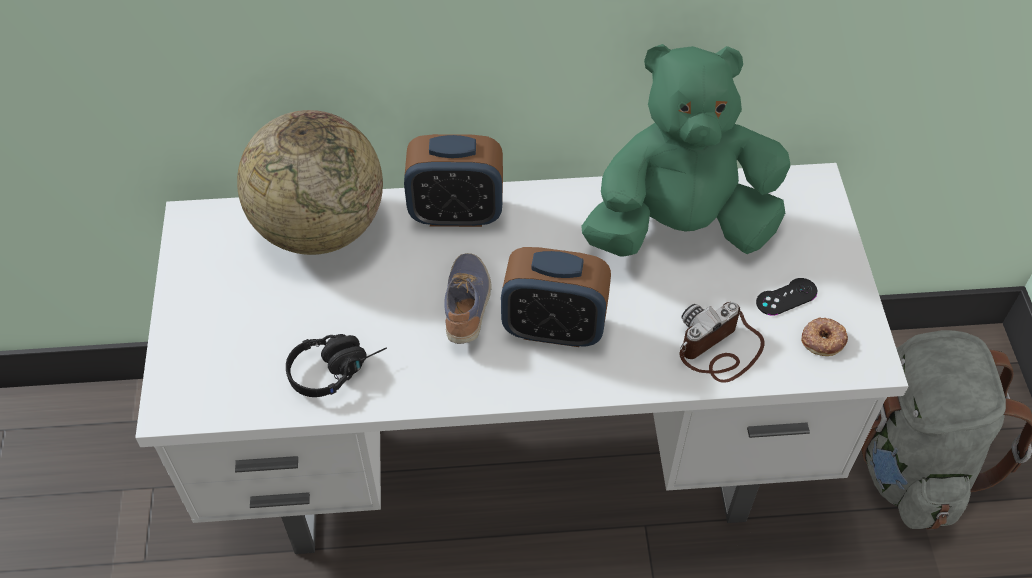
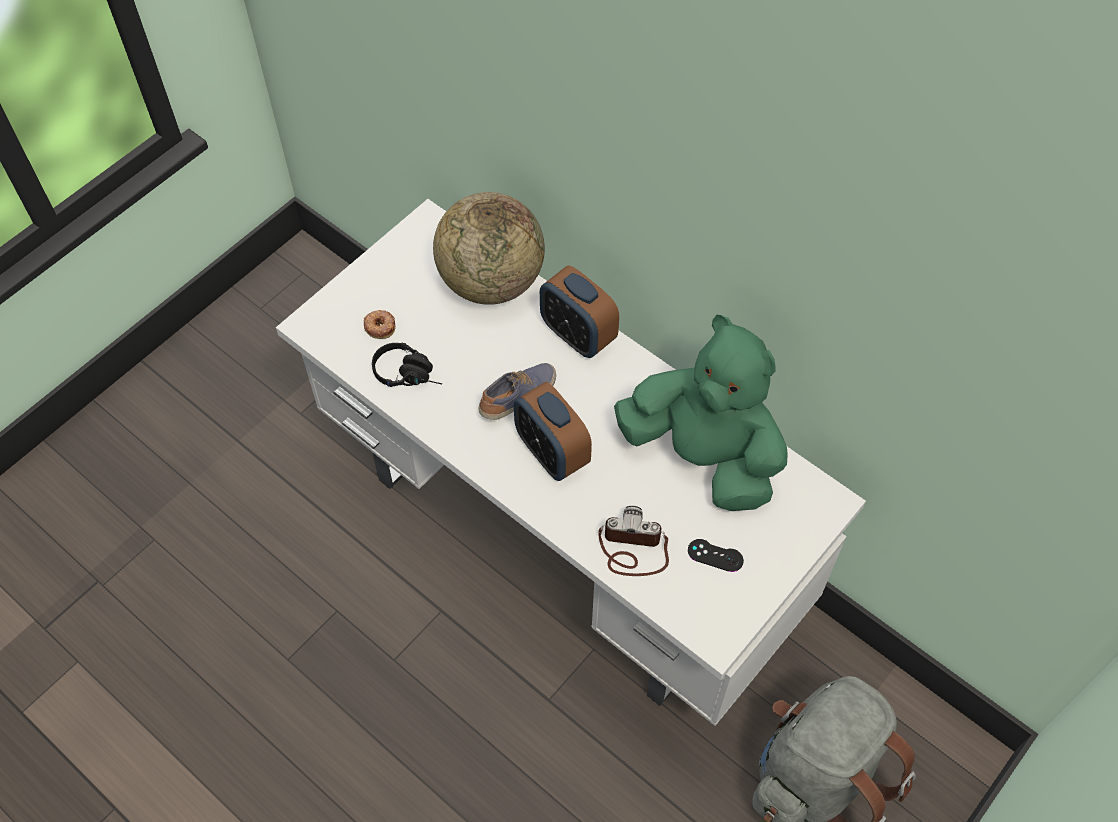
camera: 45 degrees right, 5 degrees up
(823, 339) = (704, 600): donut -> donut (380, 326)

